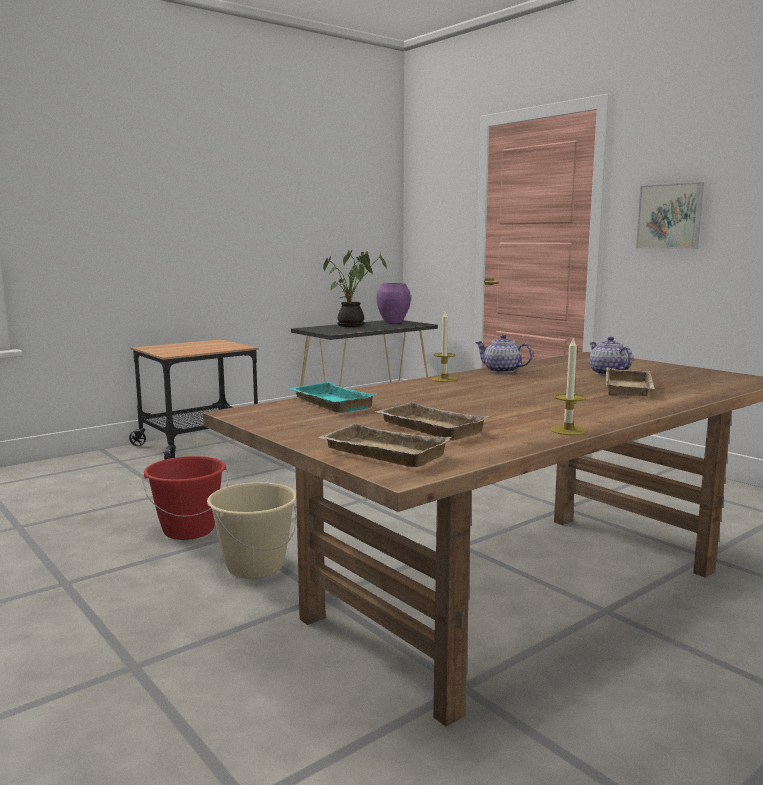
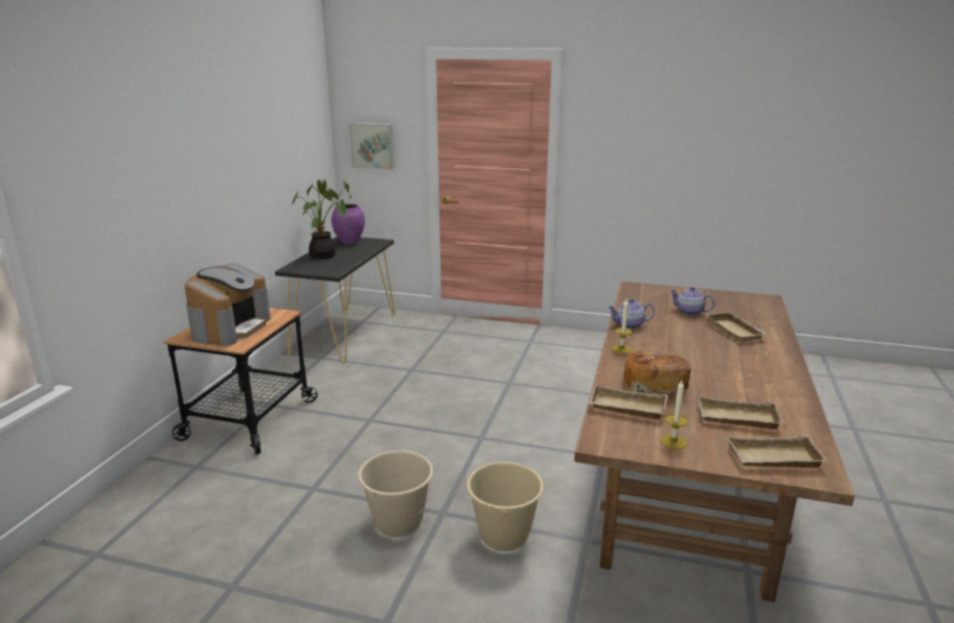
camera: 35 degrees left, 10 degrees up
(187, 347) = (231, 328): none -> coffee machine
(189, 530) = (398, 522): red bucket -> beige bucket
(329, 403) = (626, 408): turquoise tray -> beige tray
(411, 398) = (654, 382): none -> bread
(568, 430) = (798, 394): candle -> candle (673, 441)
(670, 216) = (619, 153): picture -> picture (373, 145)

